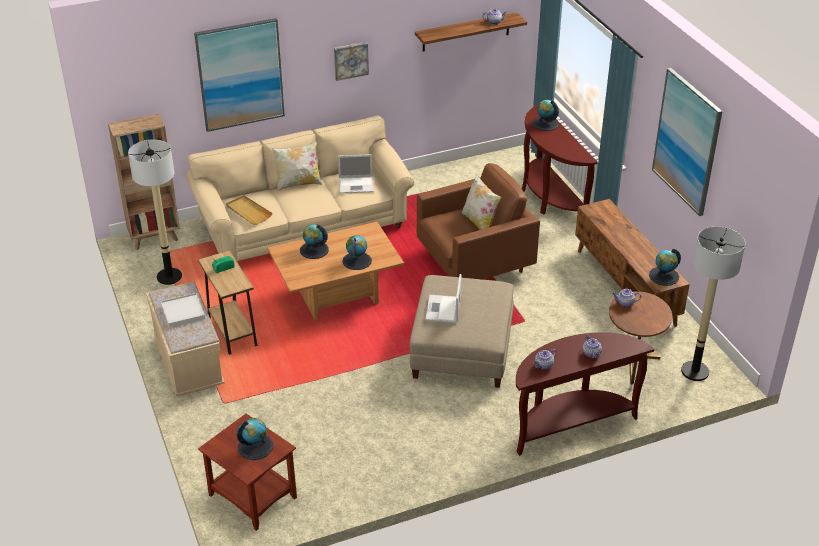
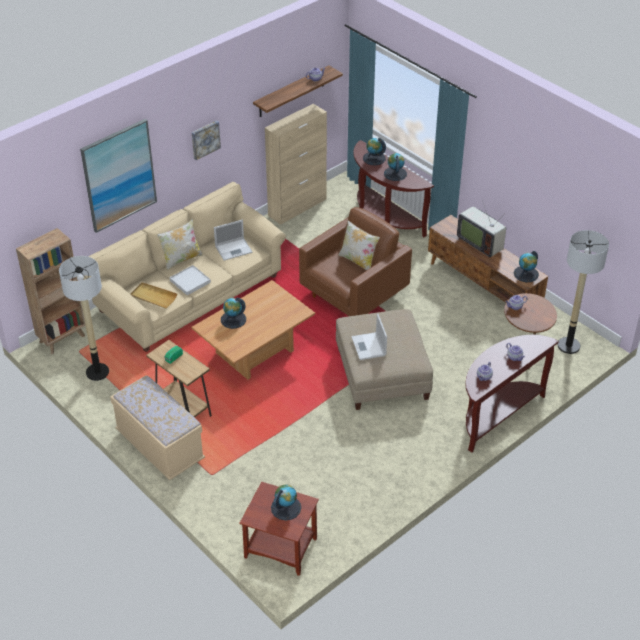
camera: 20 degrees left, 5 degrees up
(183, 312) = (155, 406): white tray -> white tray (190, 281)
(356, 261) = (275, 320): globe -> globe (395, 174)
(462, 167) = (297, 207): none -> beige cabinet
(628, 233) = (480, 243): none -> television
(687, 141) = (528, 161): picture -> none

